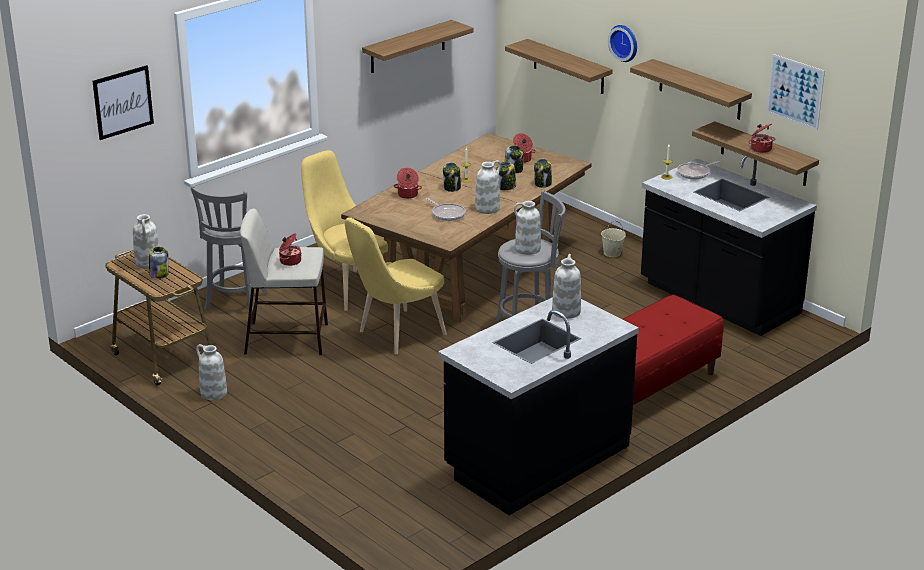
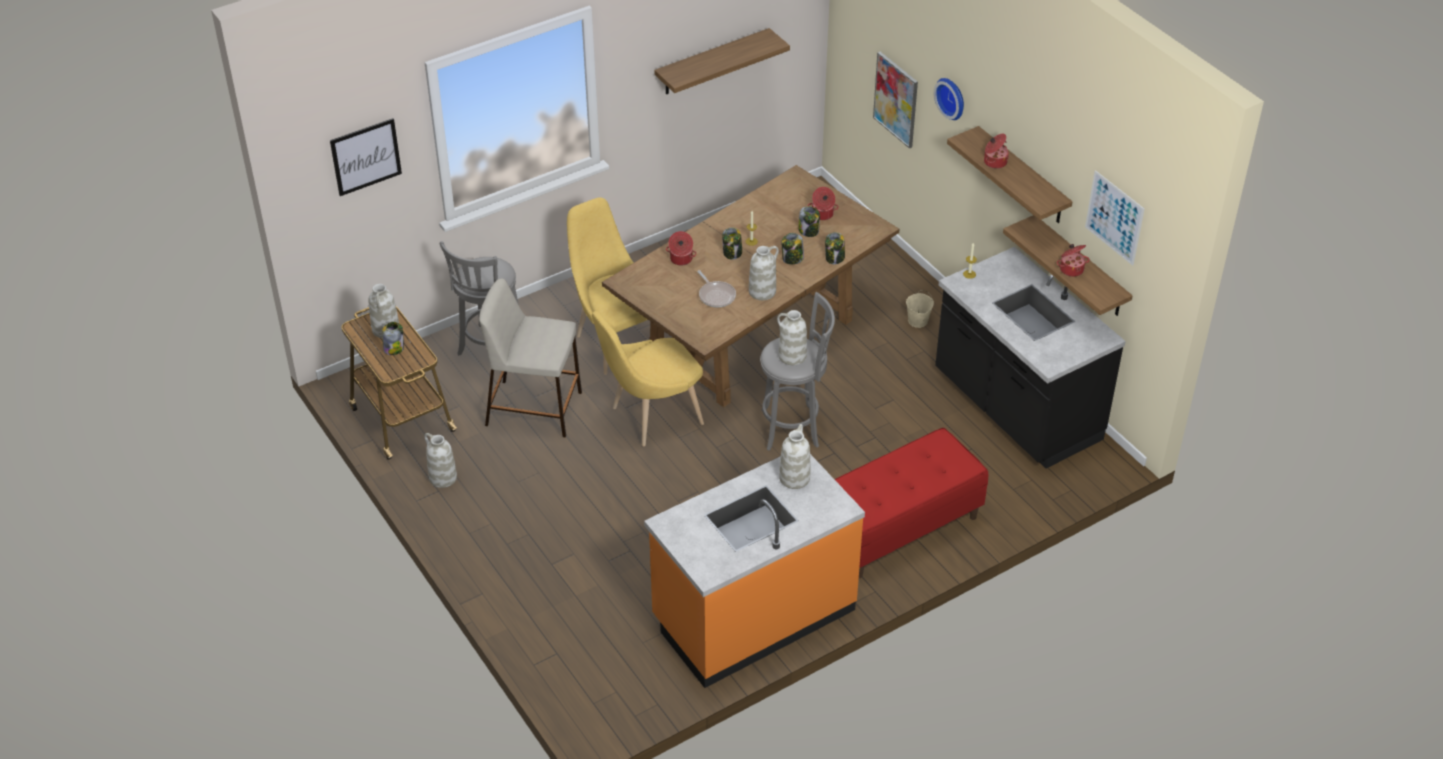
camera: 10 degrees right, 15 degrees up
(290, 261) = (534, 342): cooking pot -> cooking pot (994, 162)
(536, 458) = (753, 614): black counter -> orange counter
(568, 67) = (896, 99): shelf -> picture
(695, 173) = (1003, 272): frying pan -> none

